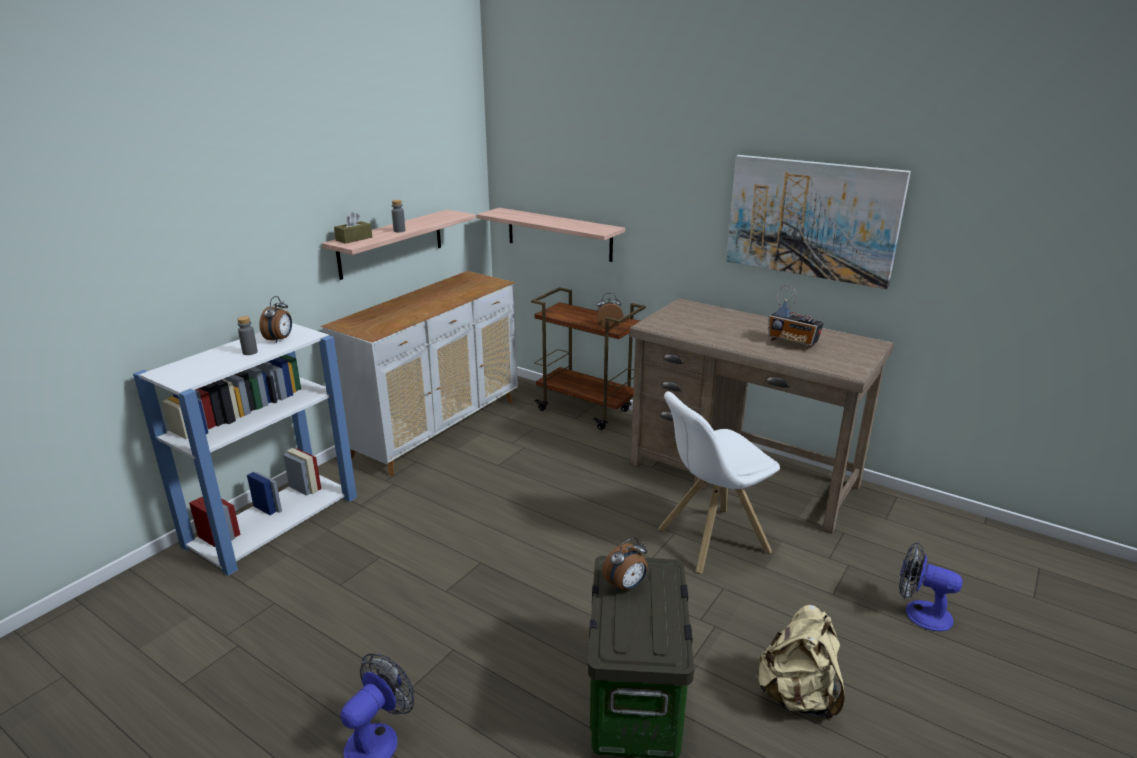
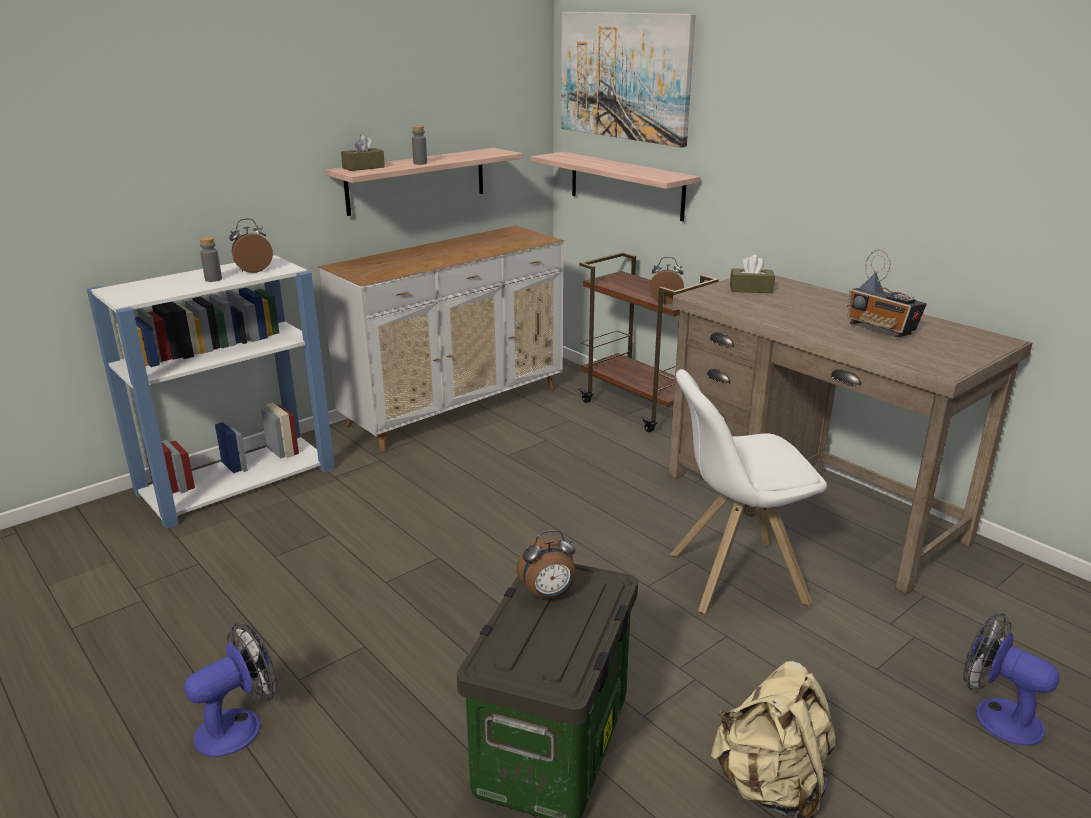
camera: 15 degrees right, 0 degrees up
(280, 339) = (253, 270): alarm clock -> alarm clock turned 150 degrees counterclockwise
(684, 316) = (751, 289): none -> brown tissue box
(811, 219) = (931, 165): picture -> picture (624, 76)

